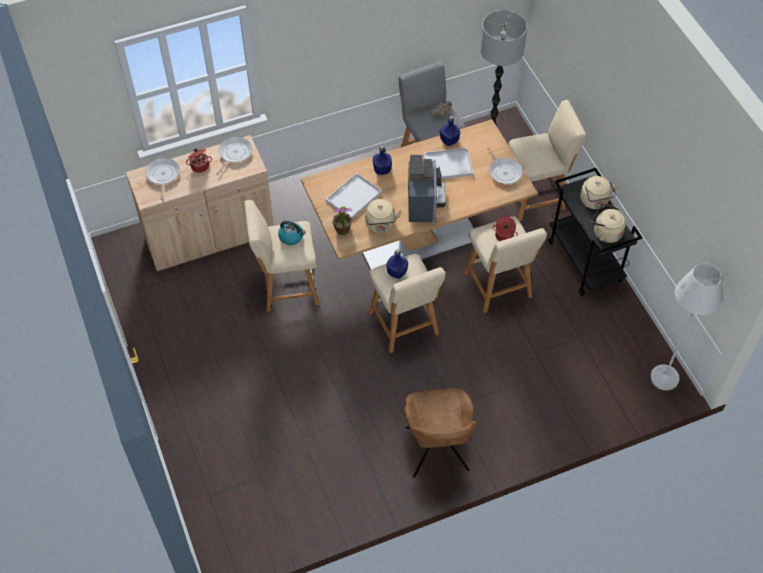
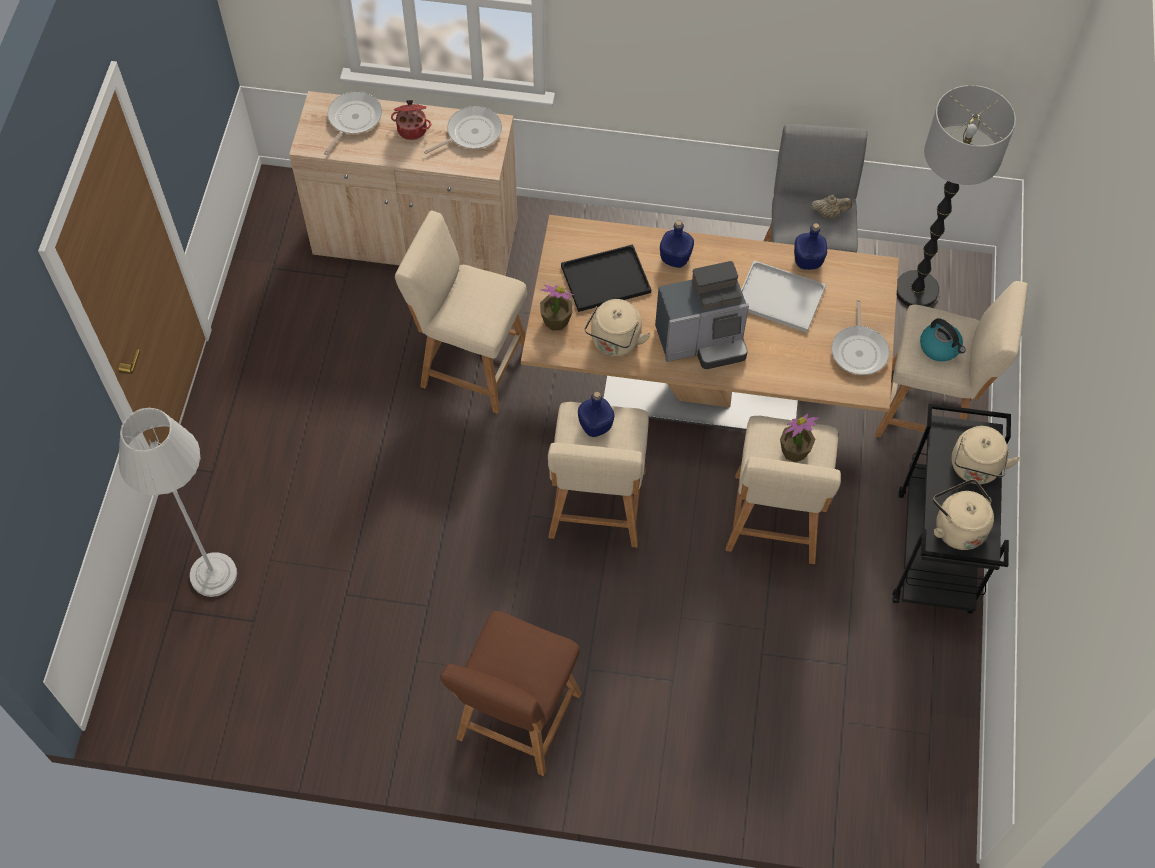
camera: 30 degrees right, 5 degrees up
(291, 237) = (483, 296): kettle -> kettle (940, 347)
(353, 197) = (604, 280): white tray -> black tray
(424, 203) = (702, 340): coffee machine -> coffee machine turned 45 degrees clockwise
(437, 452) = (516, 722): brown chair -> brown stool
(504, 236) = (794, 451): cooking pot -> potted plant
(664, 378) = (937, 802): grey floor lamp -> grey floor lamp (214, 575)

